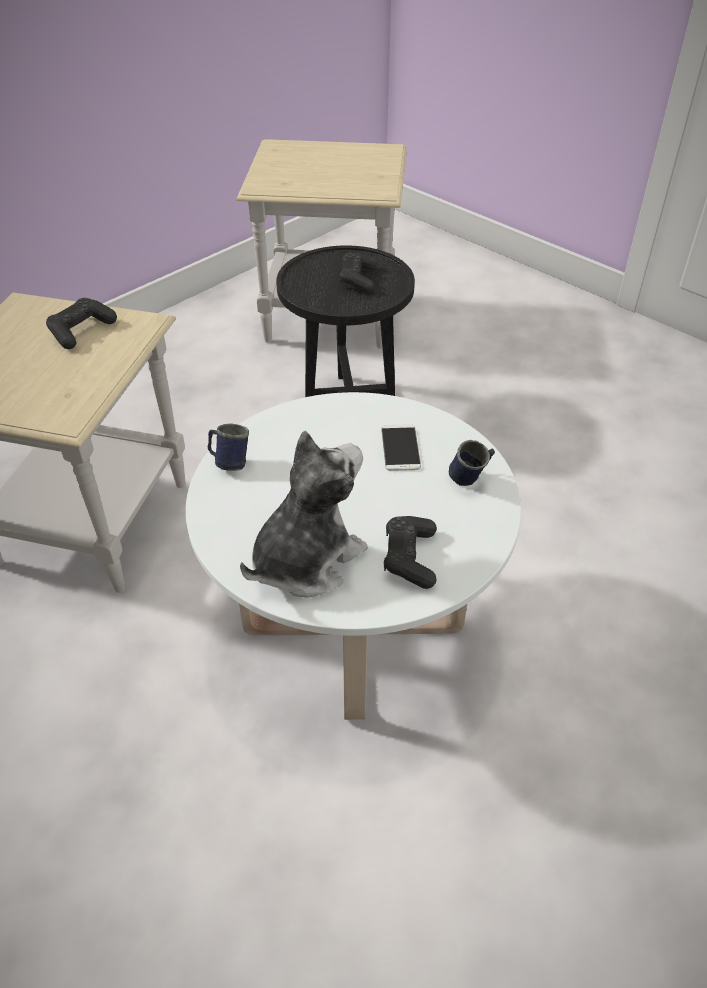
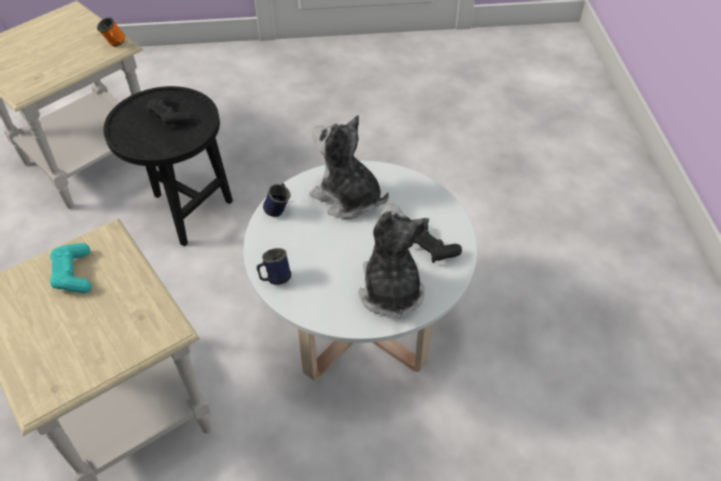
camera: 50 degrees left, 5 degrees up
(81, 331) = (73, 274): black game controller -> turquoise game controller
(379, 191) = (116, 45): none -> orange mug
(400, 448) = (347, 198): phone -> plush toy
(471, 479) = (401, 187): blue mug -> blue mug (279, 209)

